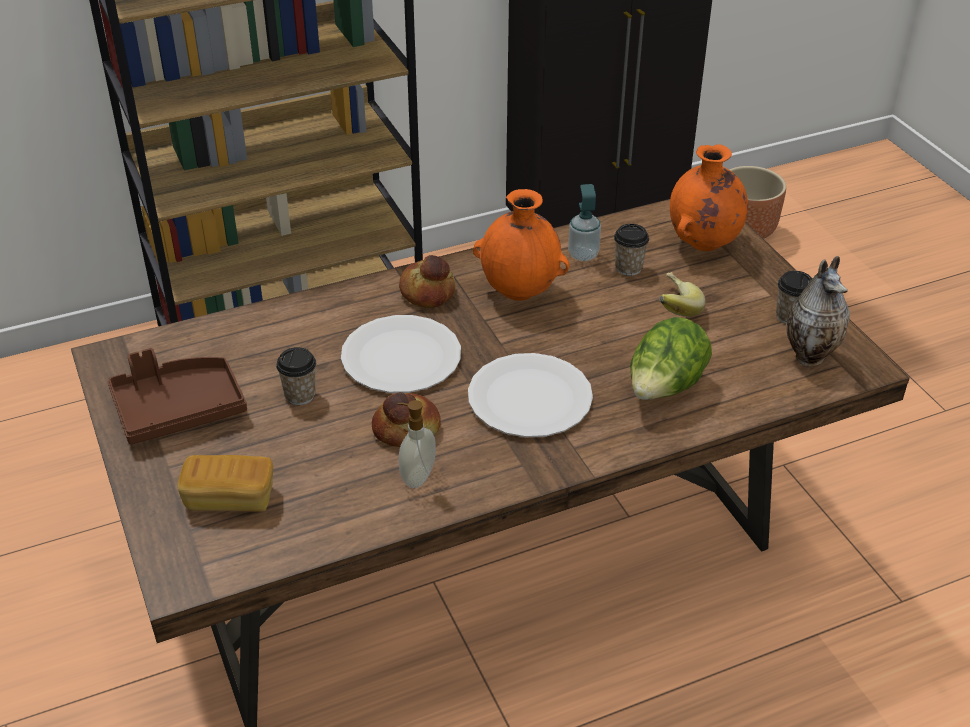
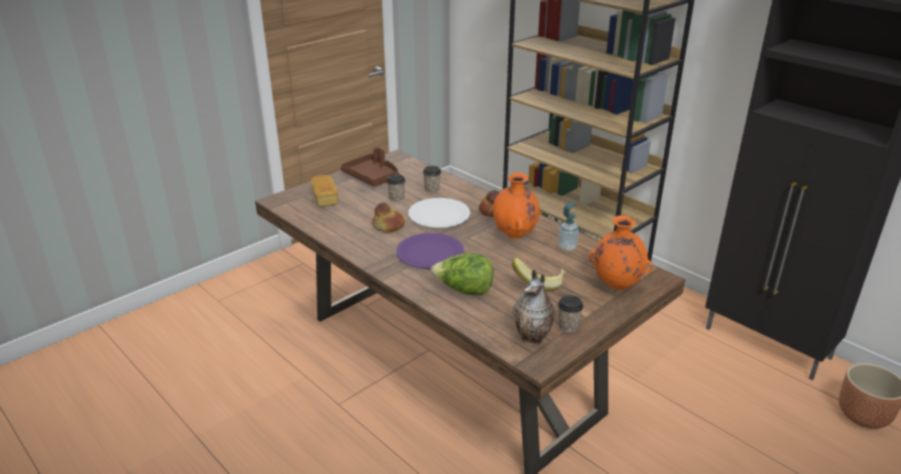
camera: 70 degrees right, 10 degrees down
(416, 476) = (358, 235): soap dispenser -> none
(529, 398) = (430, 252): white plate -> purple plate
(628, 268) = (567, 263): cup -> cup (432, 189)

